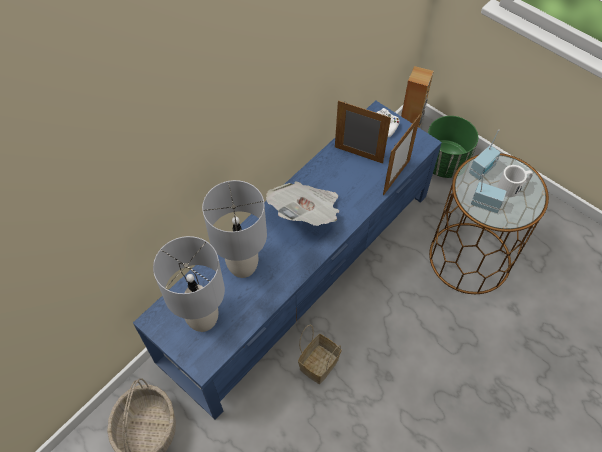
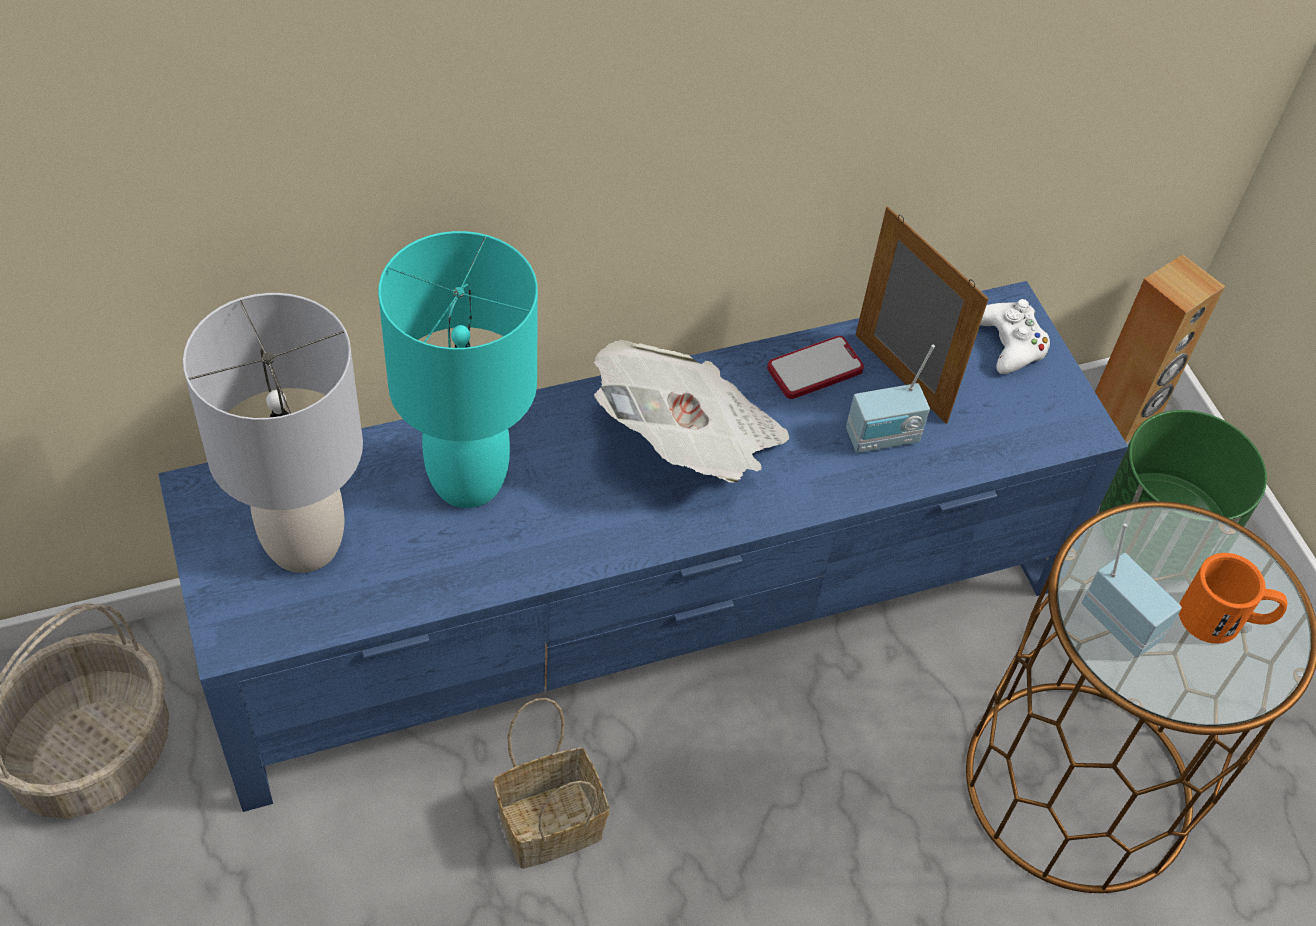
camera: 25 degrees right, 5 degrees down
(242, 266) = (467, 480): grey table lamp -> turquoise table lamp
(329, 166) = (814, 369): none -> phone
(396, 177) = (958, 469): picture frame -> none
(482, 170) = (1169, 543): radio -> radio (883, 439)
(513, 186) = (1224, 619): white mug -> orange mug

